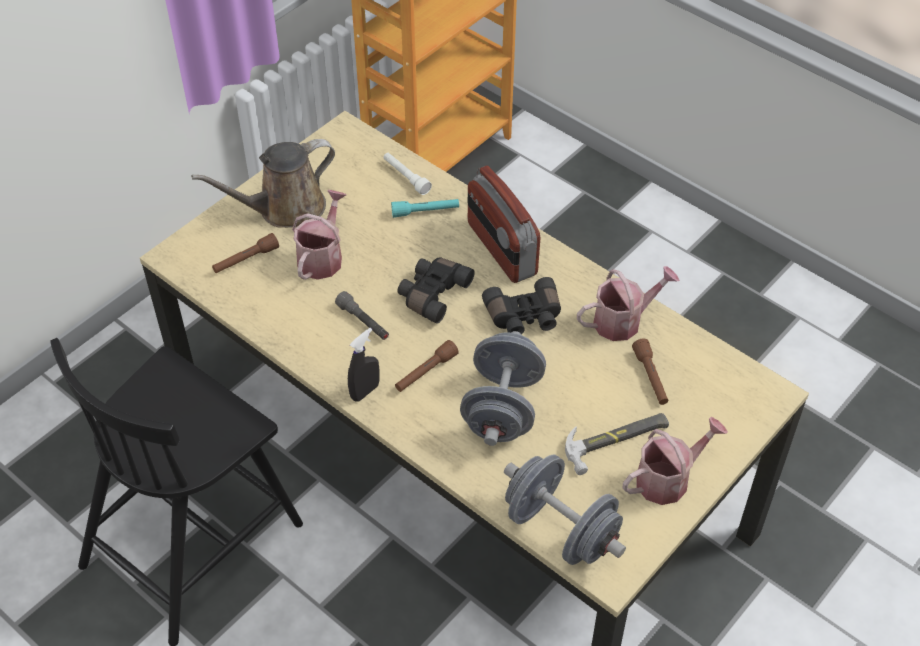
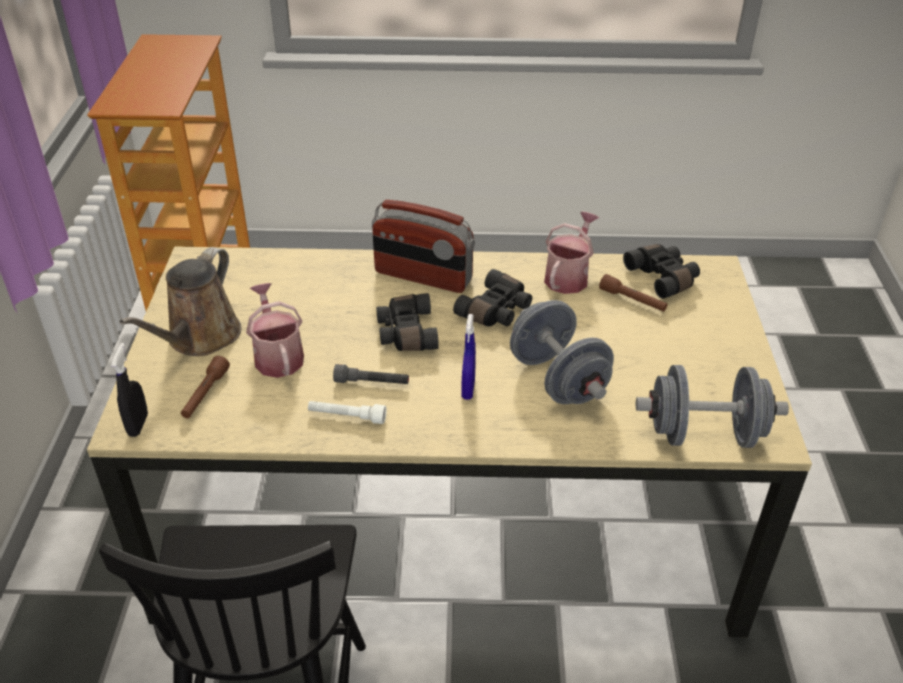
camera: 40 degrees left, 10 degrees down
(365, 391) = (435, 432): black spray bottle -> black spray bottle (138, 425)
(406, 177) = (285, 267): white flashlight -> white flashlight (347, 417)
(425, 212) = (331, 281): turquoise flashlight -> none
(425, 372) = (468, 389): brown flashlight -> blue spray bottle
(617, 441) = (663, 352): hammer -> none
(668, 478) = (726, 355): watering can -> none
(707, 373) = (663, 278): none -> black binoculars

